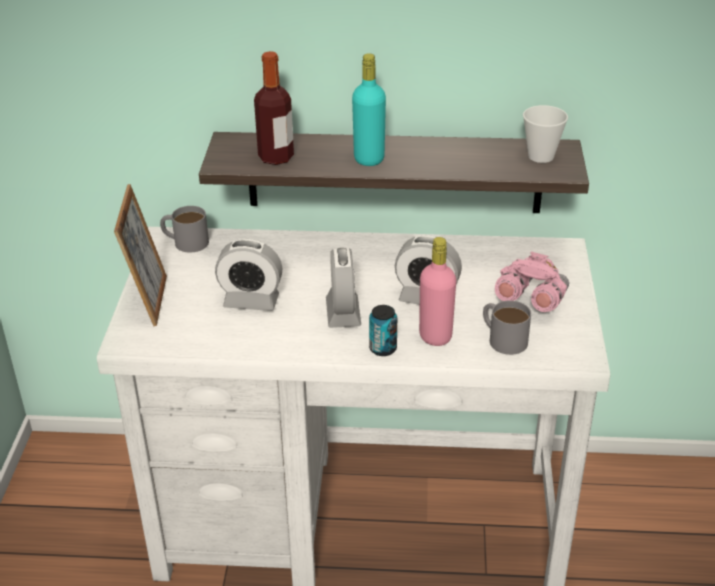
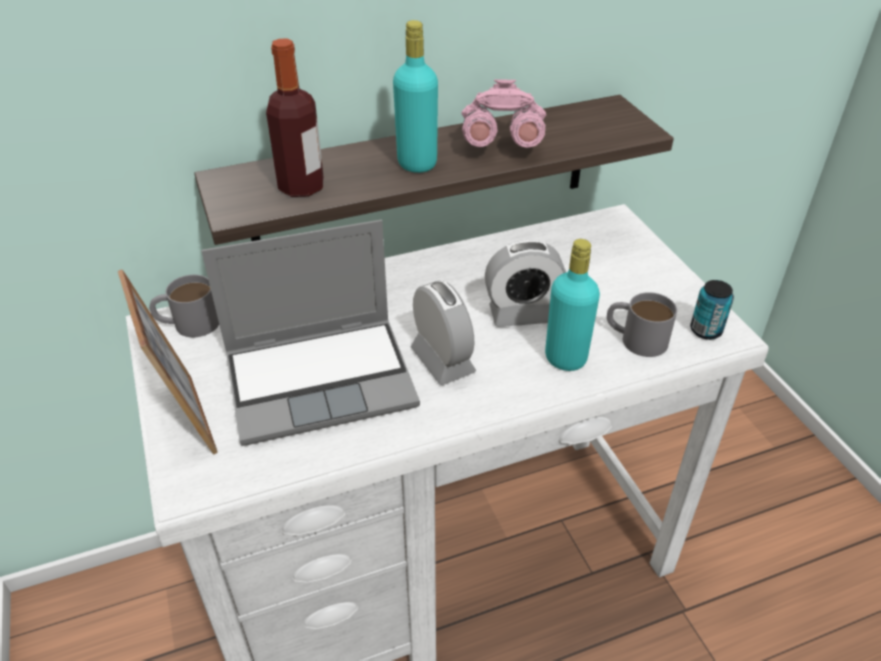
camera: 25 degrees left, 5 degrees up
(251, 301) = (322, 379): alarm clock -> laptop
(383, 349) = (520, 393): can -> can (705, 330)
(435, 336) = (565, 358): pink bottle -> turquoise bottle
(530, 301) = (629, 286): pink binoculars -> pink binoculars (500, 144)
(541, 156) = (600, 119): cup -> none

